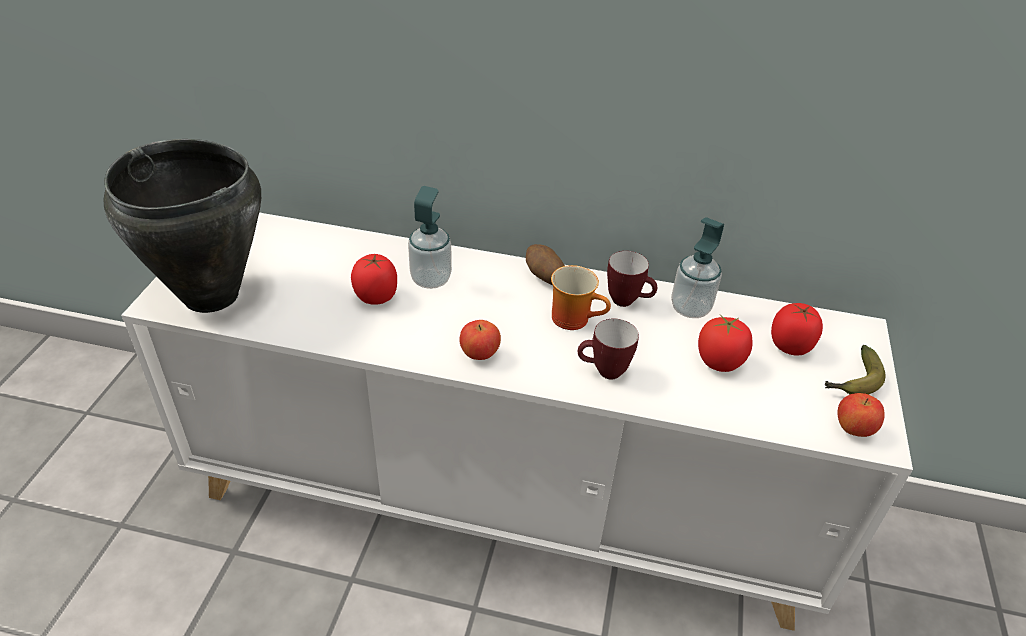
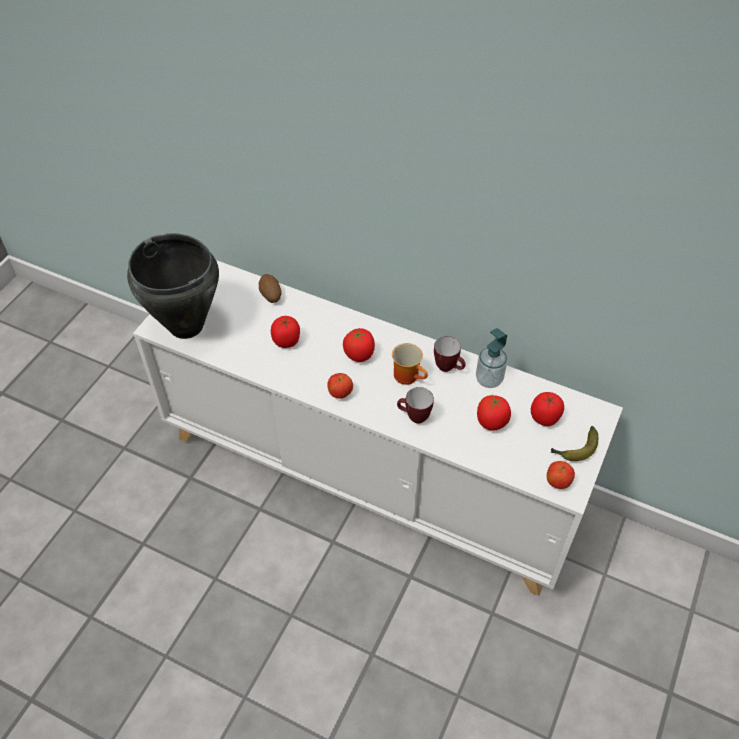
camera: 15 degrees right, 10 degrees up
(431, 279) = (324, 332): soap dispenser -> none
(492, 301) = (359, 355): none -> tomato
(544, 277) = (399, 341): potato -> potato (270, 296)

